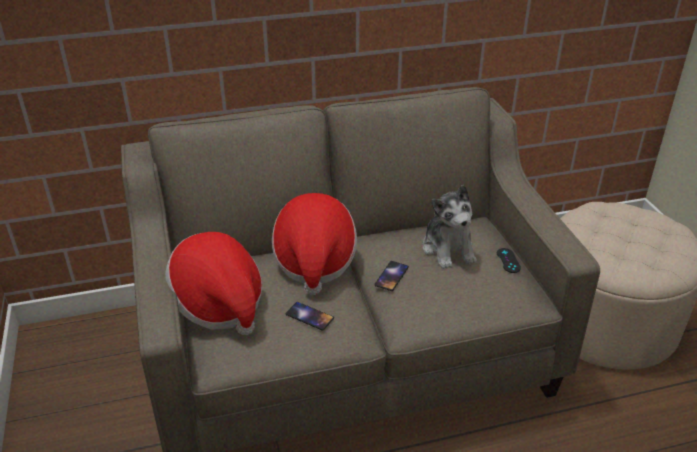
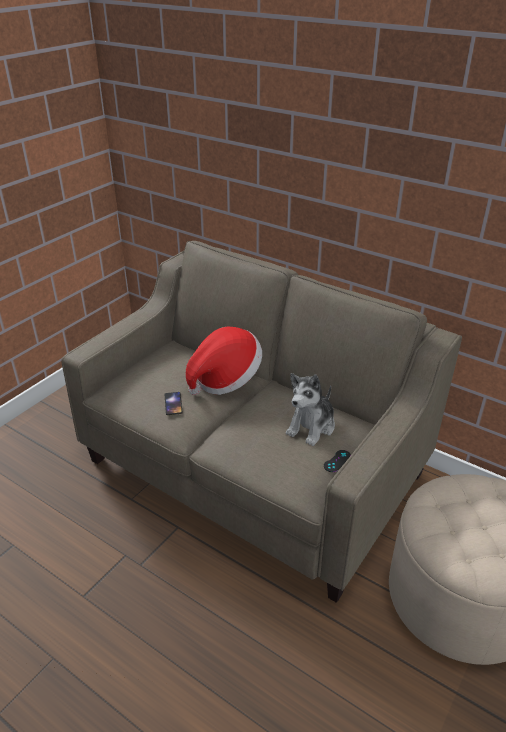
camera: 50 degrees right, 0 degrees up
(219, 304) = (147, 367): hat -> none
(391, 276) = (249, 416): phone -> none

